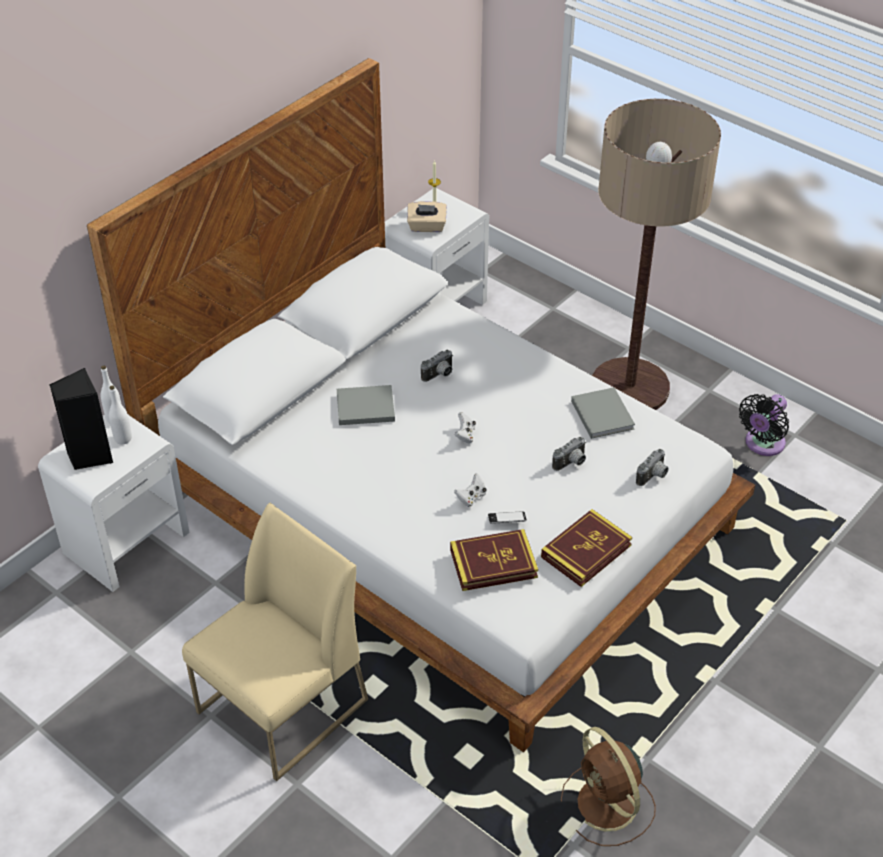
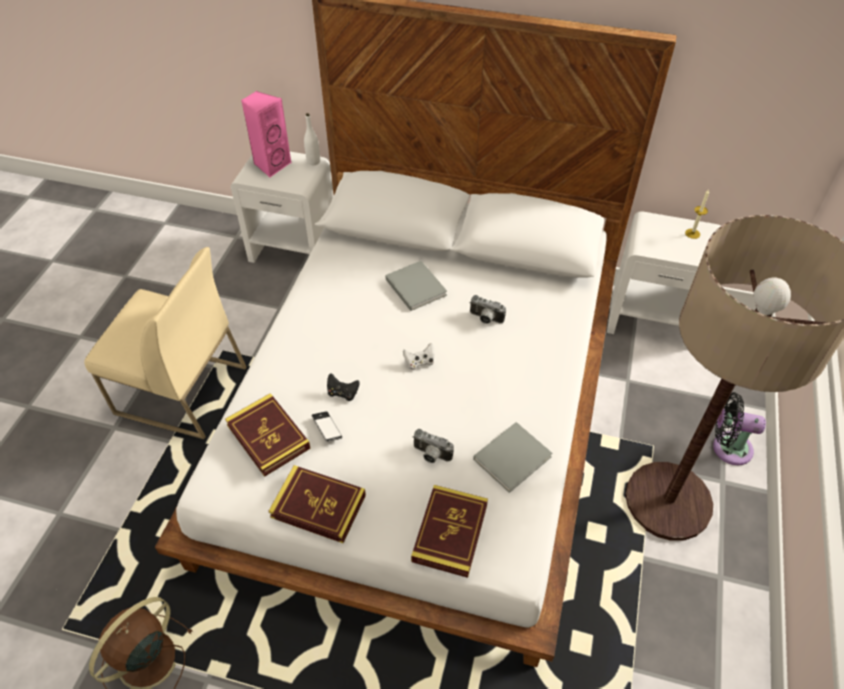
camera: 65 degrees right, 5 degrees up
(89, 455) = (271, 165): black speaker -> pink speaker
(123, 438) = (296, 173): white bottle -> none
(427, 227) = (660, 238): beige tissue box -> none
(471, 497) = (342, 393): white game controller -> black game controller
(653, 476) = (450, 532): camera -> book
(762, 444) = (678, 659): black fan -> black fan (727, 447)

